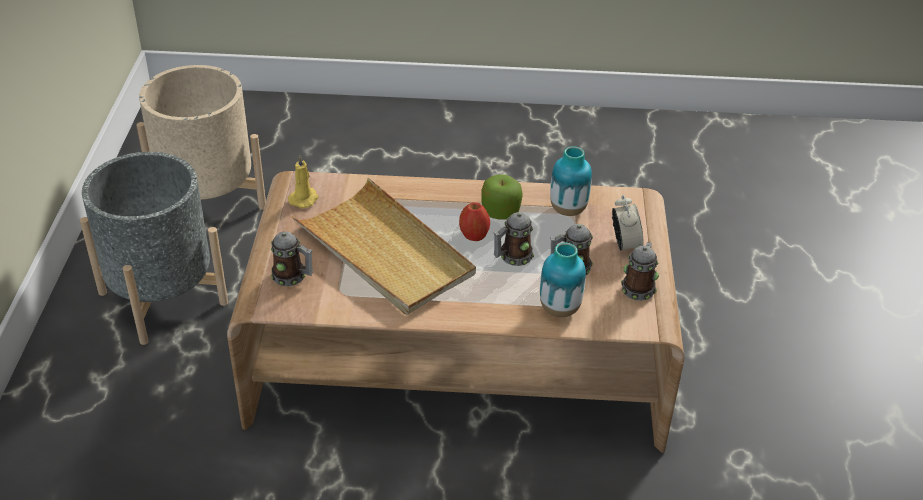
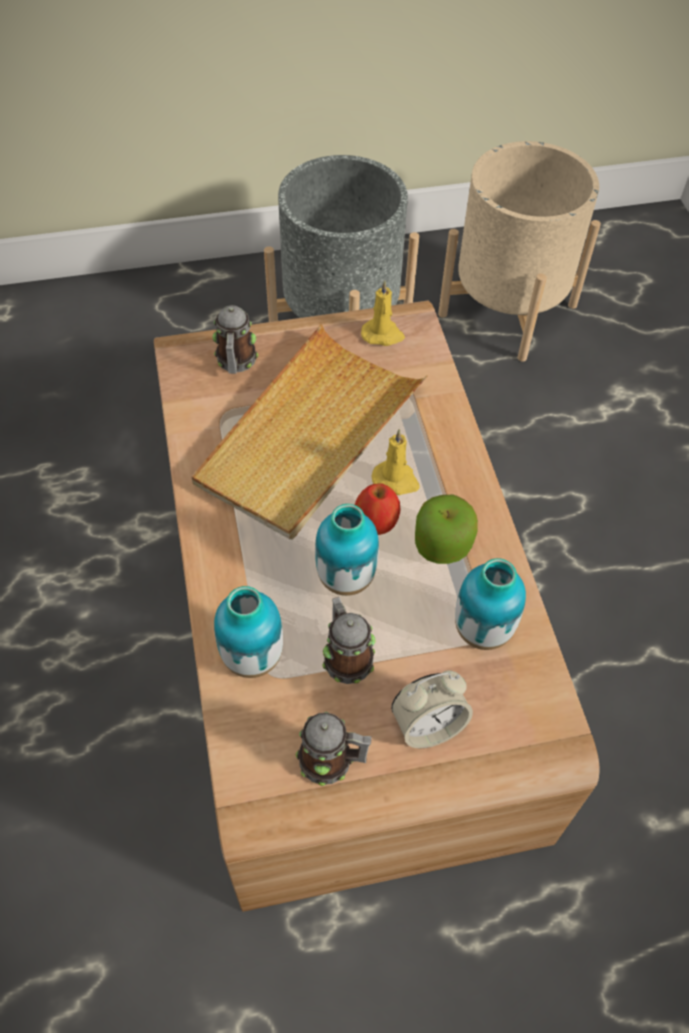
camera: 75 degrees right, 15 degrees up
(441, 220) = (396, 480): none -> yellow candle
(512, 257) = (346, 578): mug -> vase

